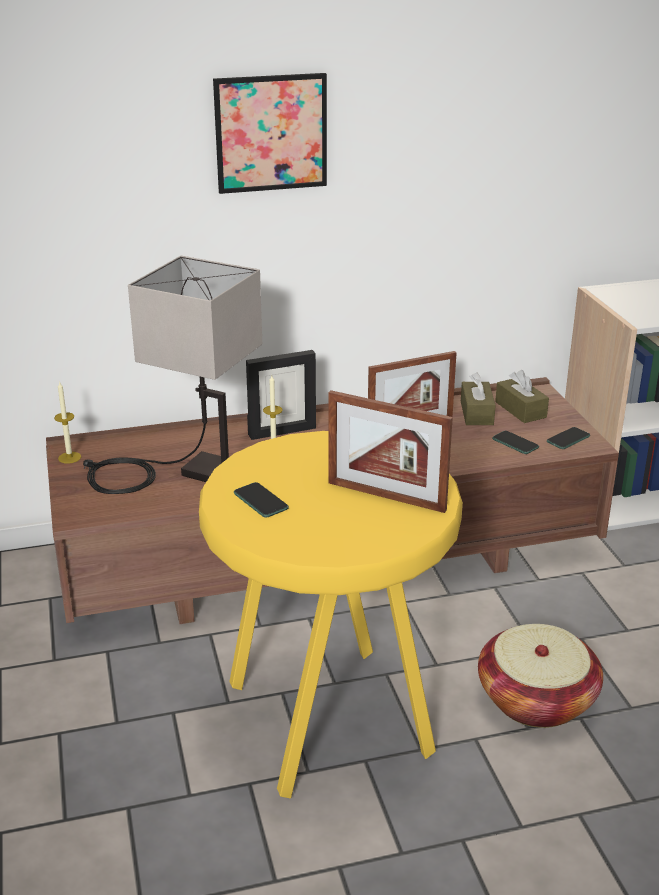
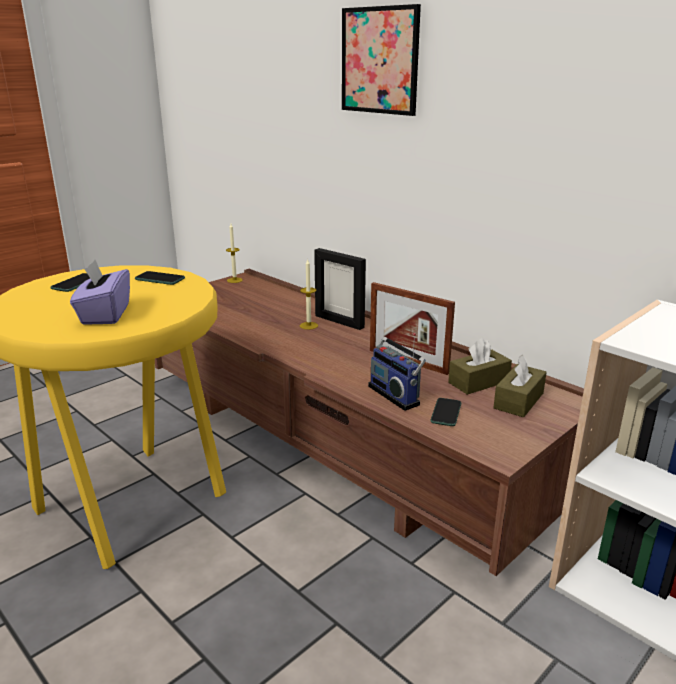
camera: 60 degrees right, 5 degrees down
(174, 472) = (244, 307): table lamp -> none
(386, 496) = (105, 314): picture frame -> purple tissue box
(466, 453) = (396, 394): none -> radio
(536, 700) = (216, 616): basket -> none
(568, 439) = (495, 439): phone -> phone (160, 279)

